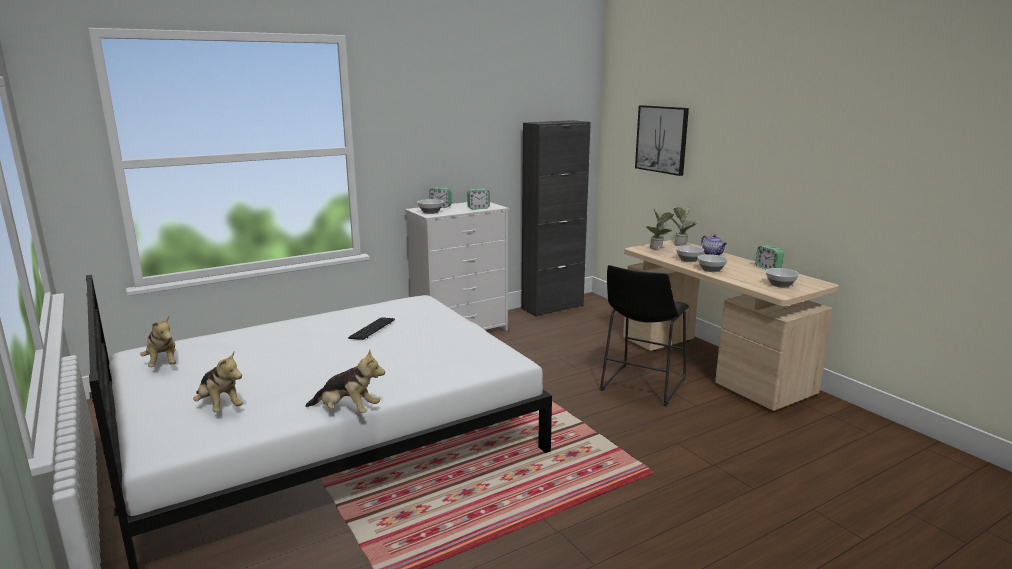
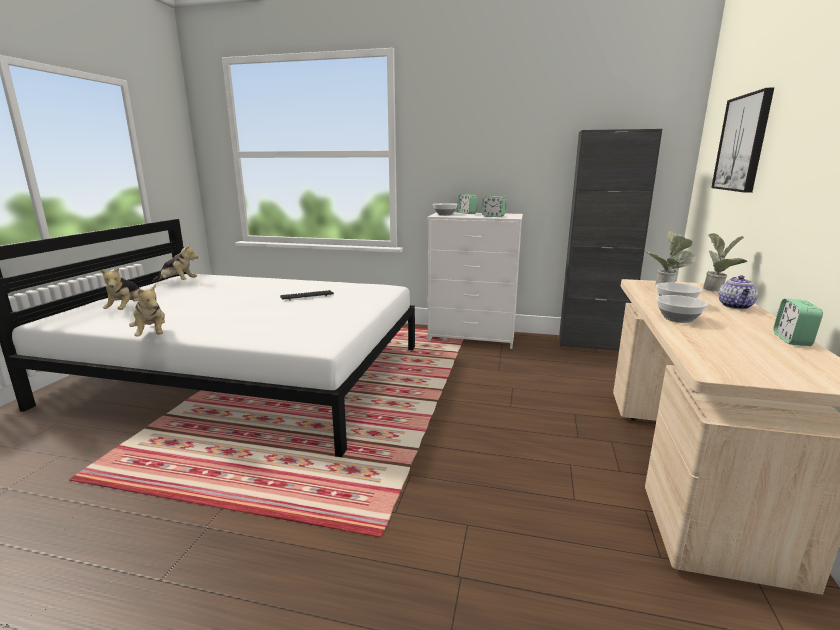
camera: 45 degrees right, 0 degrees up
(163, 363) = (177, 282): plush toy -> plush toy turned 90 degrees counterclockwise
(641, 386) = (544, 446): black stool -> none
(779, 284) = (751, 362): bowl -> none

